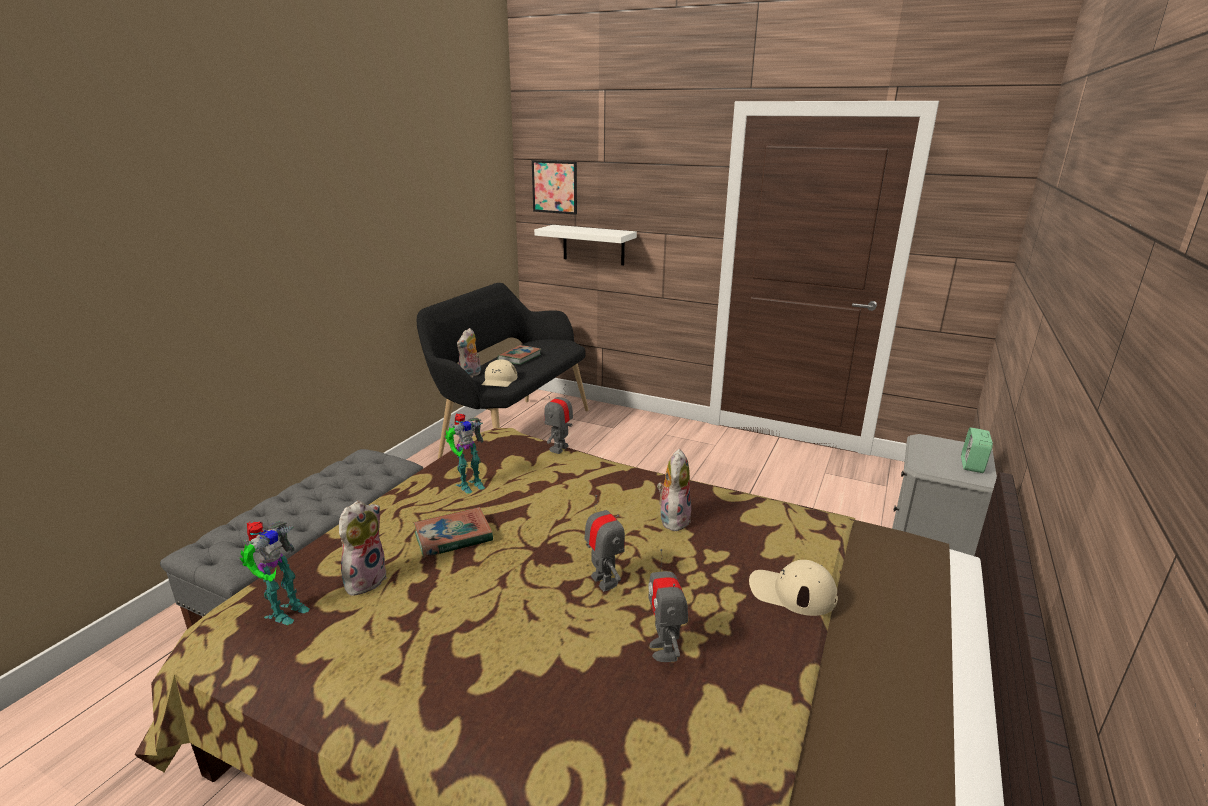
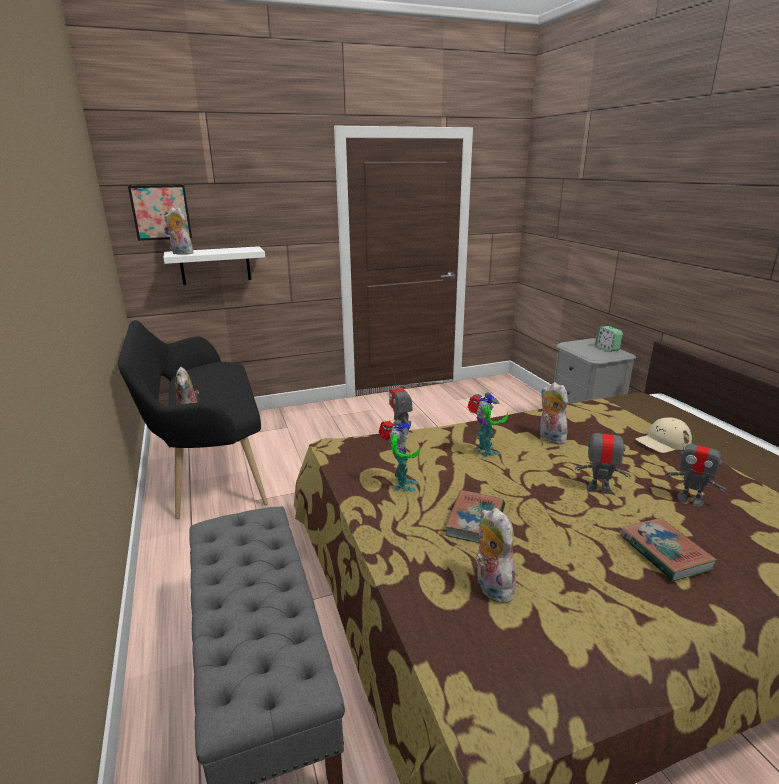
camera: 45 degrees left, 0 degrees up
(283, 611) = (495, 651): toy robot -> toy robot (484, 452)
(499, 380) = (231, 410): beige cap -> none
(519, 357) = (208, 387): book -> book (664, 553)
(554, 228) = (181, 253): none -> plush toy

